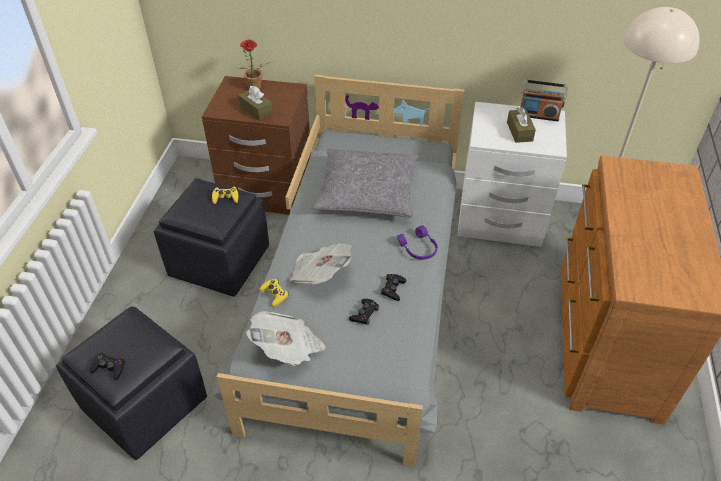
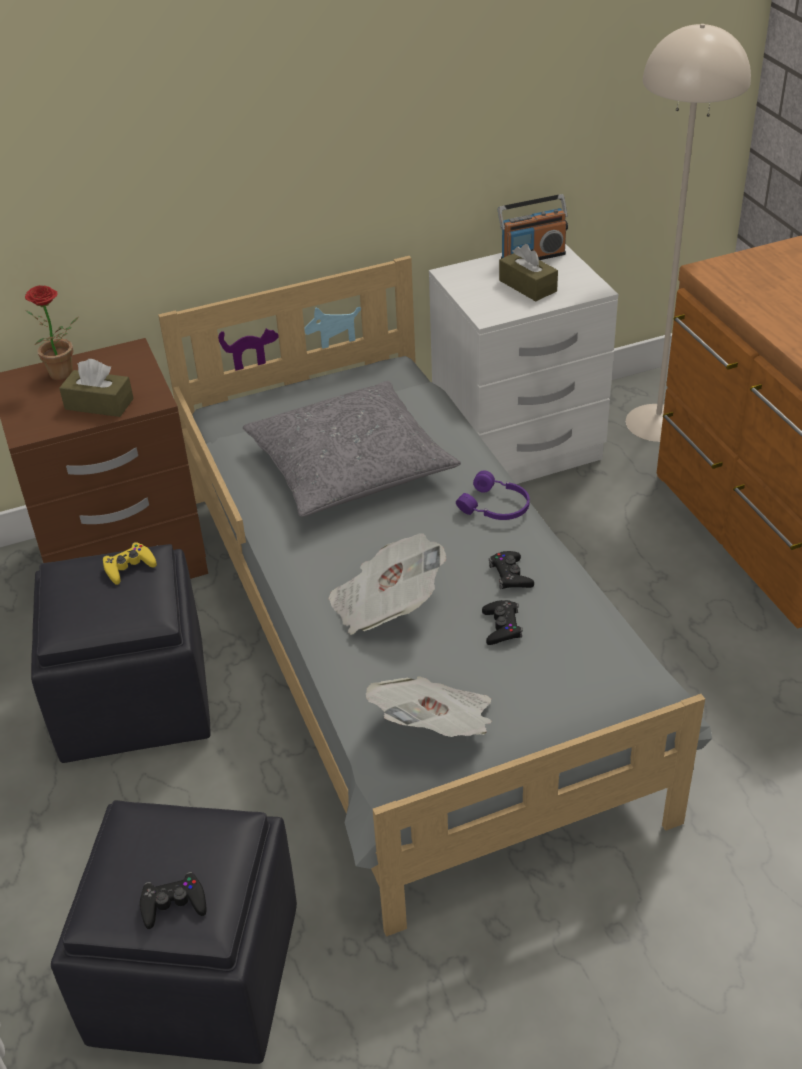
camera: 30 degrees left, 5 degrees down
(275, 294) = (342, 666): yellow game controller -> none

